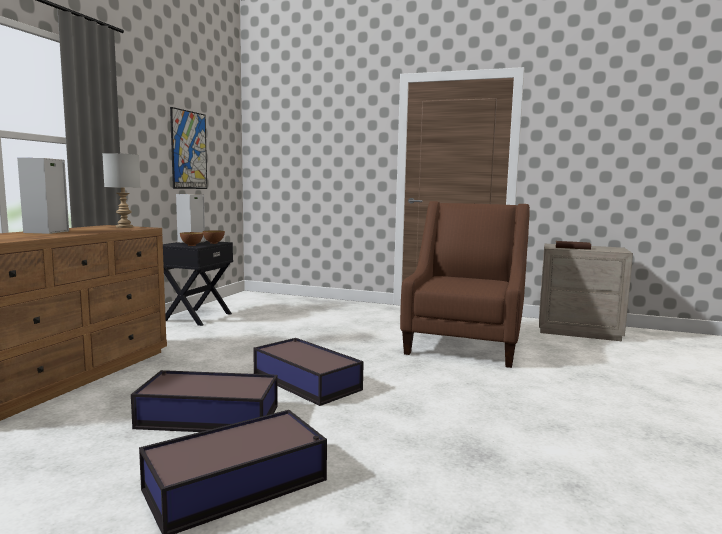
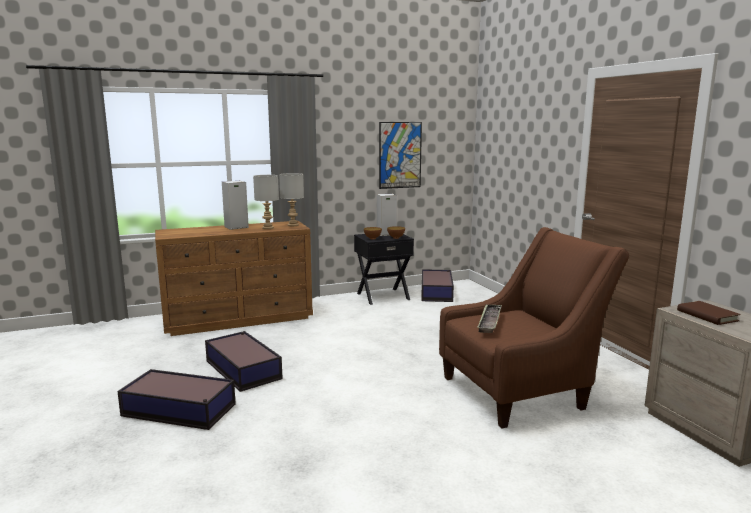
camera: 50 degrees right, 5 degrees up
(102, 230) = (268, 228): none -> grey table lamp
(306, 381) = (331, 370): storage box -> storage box (436, 292)
(454, 281) = (489, 321): none -> tray

